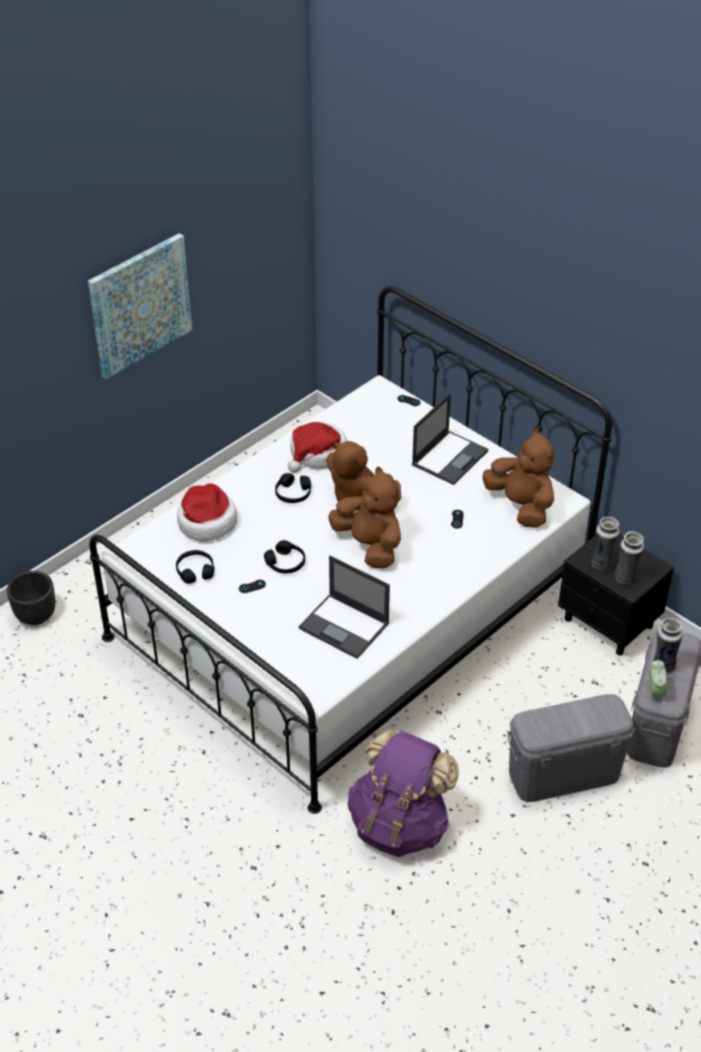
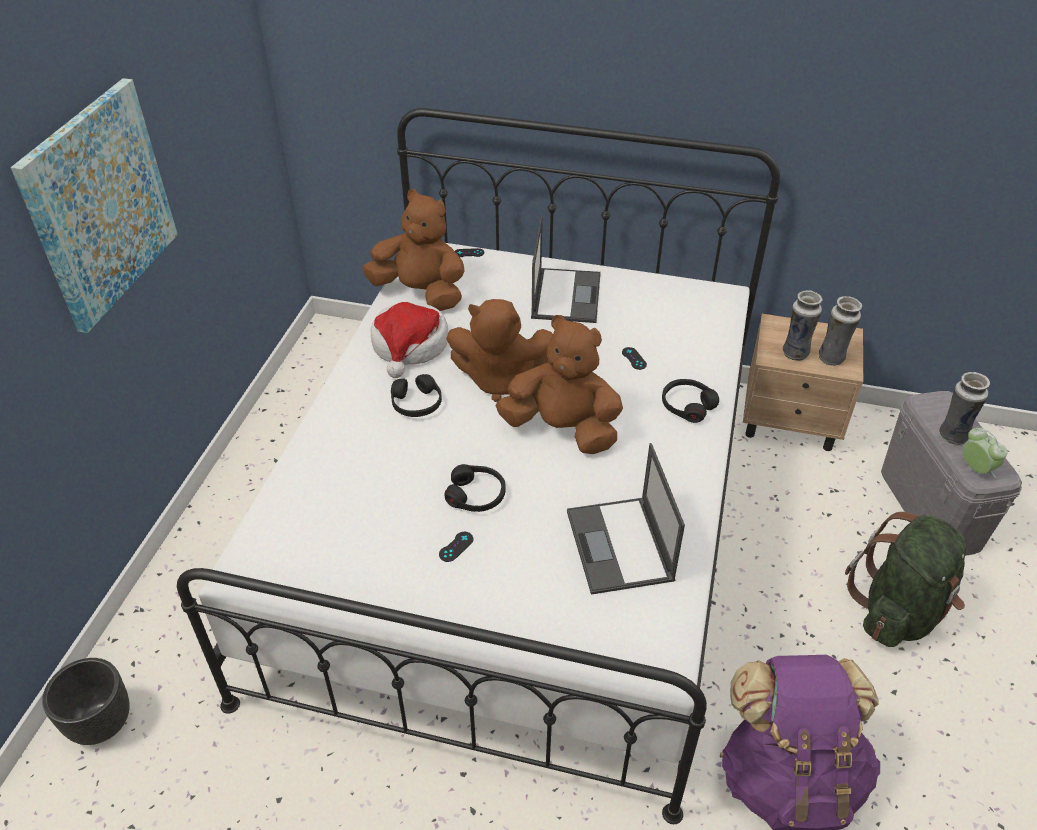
camera: 30 degrees left, 0 degrees up
(195, 571) = (360, 559): black headphones -> black headphones (687, 405)
(206, 522) = (327, 484): hat -> none
(345, 626) = (620, 547): laptop -> laptop turned 75 degrees clockwise
(521, 506) = (687, 318): brown plush toy -> brown plush toy (420, 293)
(564, 774) = (898, 610): grey storage box -> green backpack
(609, 623) = (791, 422): black nightstand -> beige nightstand

